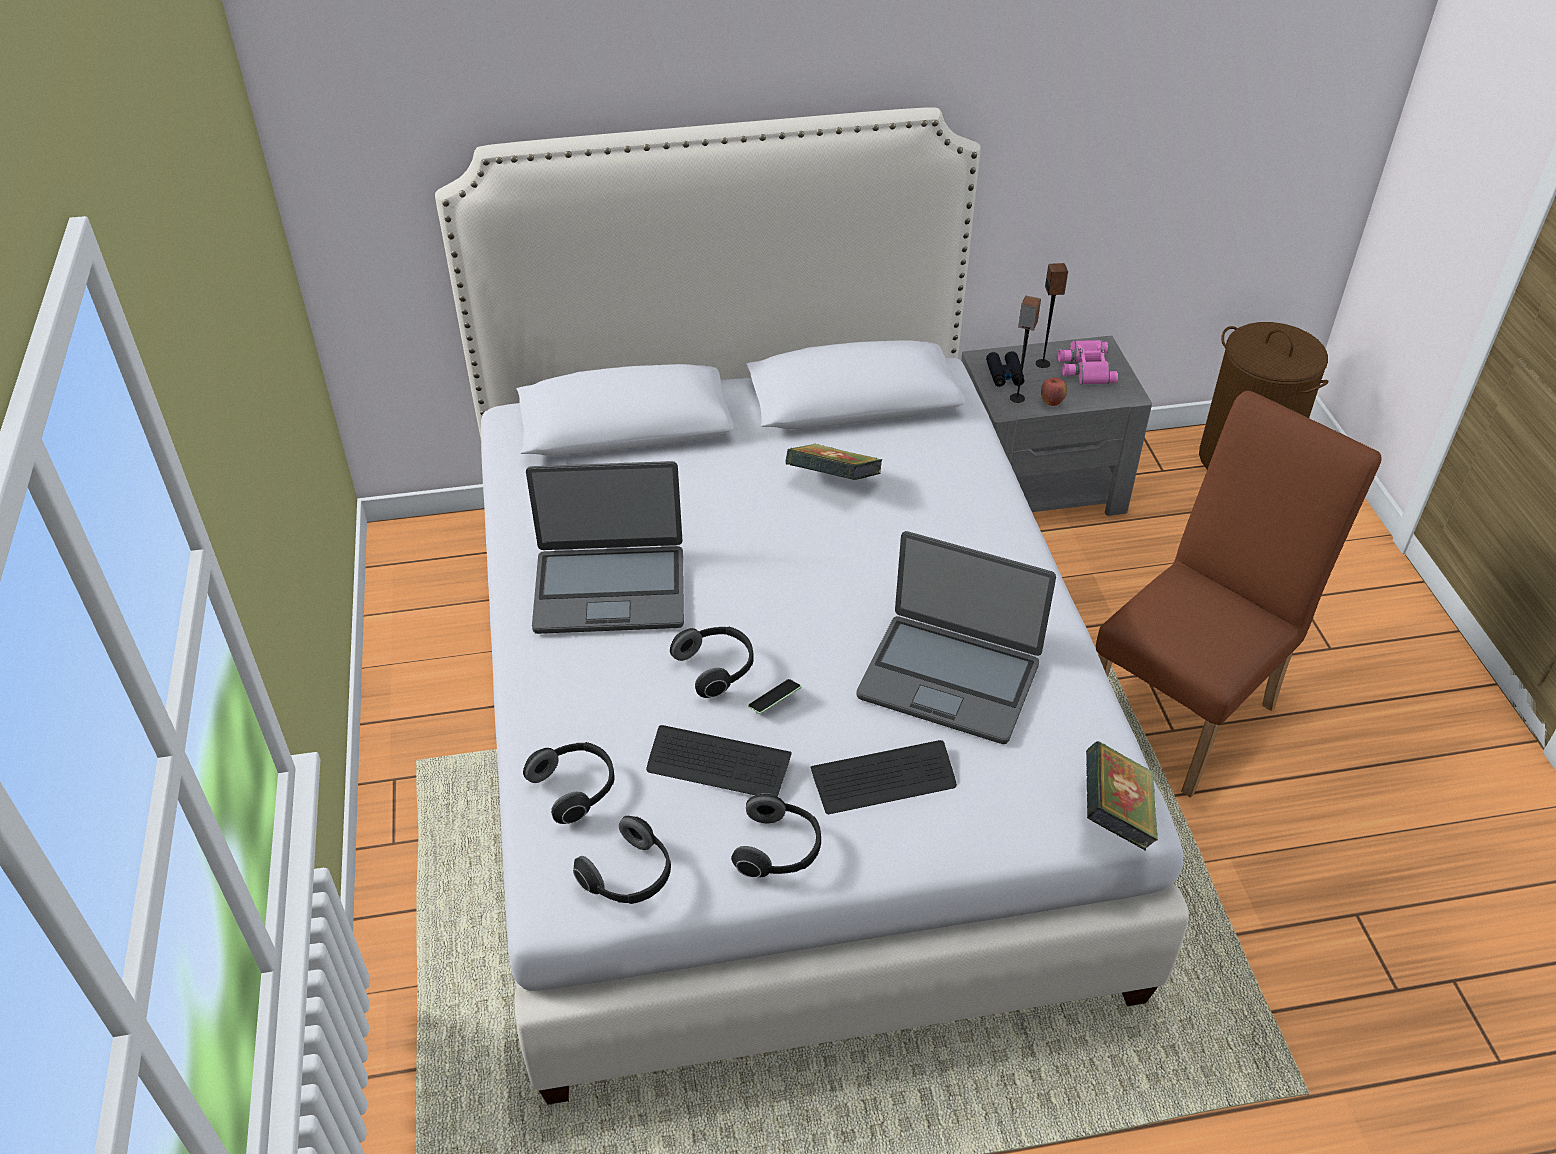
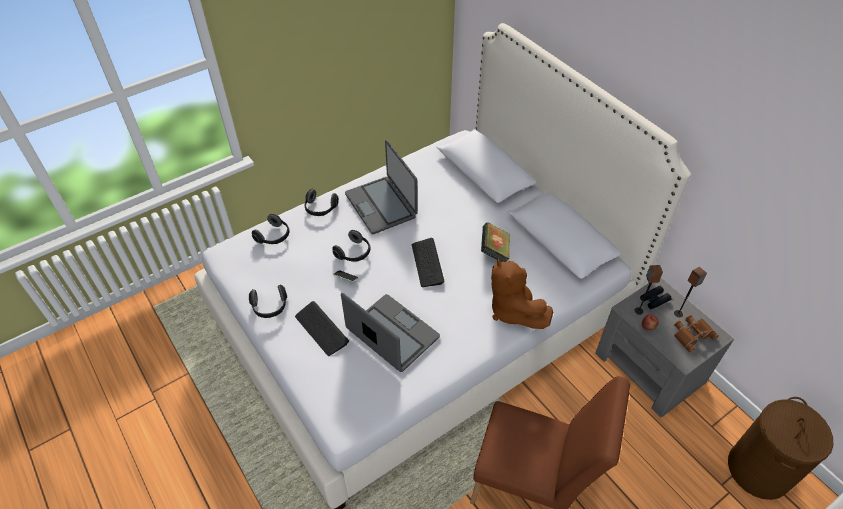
camera: 65 degrees right, 5 degrees up
(629, 877) = (239, 267): headphones -> headphones (320, 209)
(718, 764) = (303, 272): keyboard -> keyboard (427, 263)
(949, 678) = (392, 334): laptop -> laptop turned 135 degrees clockwise
(976, 508) = (513, 310): none -> brown plush toy
(1085, 367) = (692, 334): pink binoculars -> brown binoculars
(1115, 815) = (339, 423): book -> none

